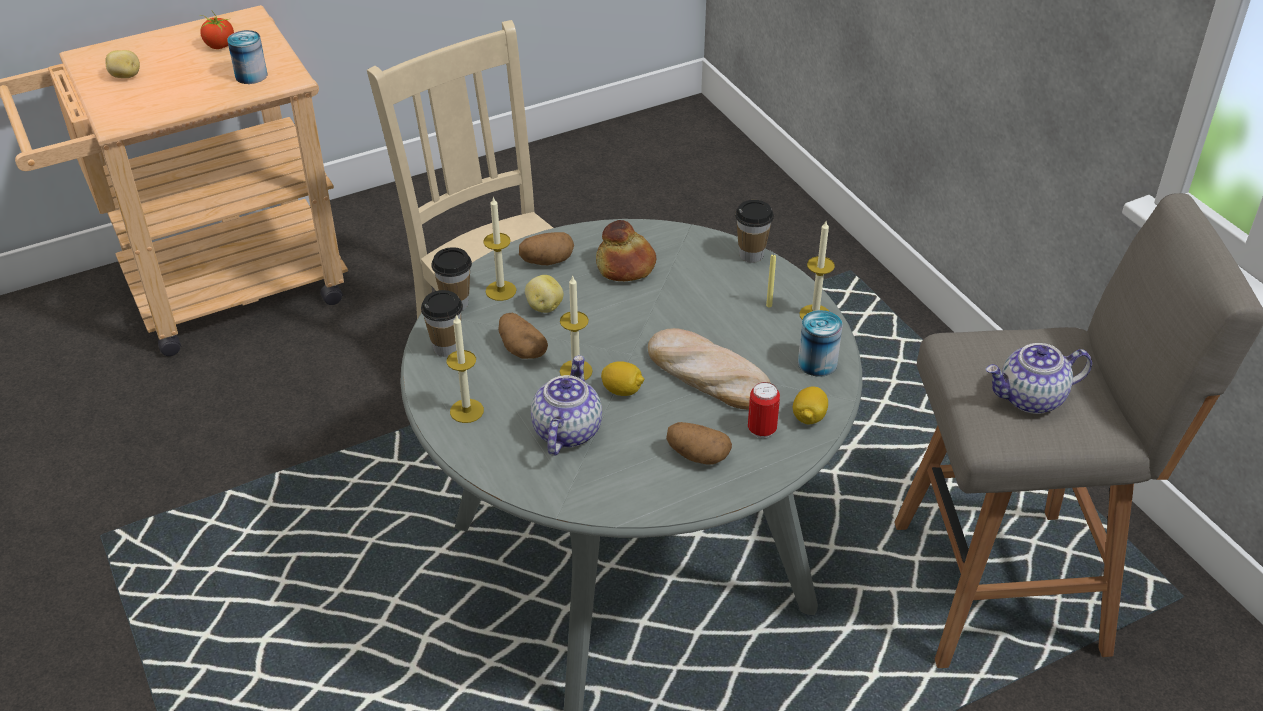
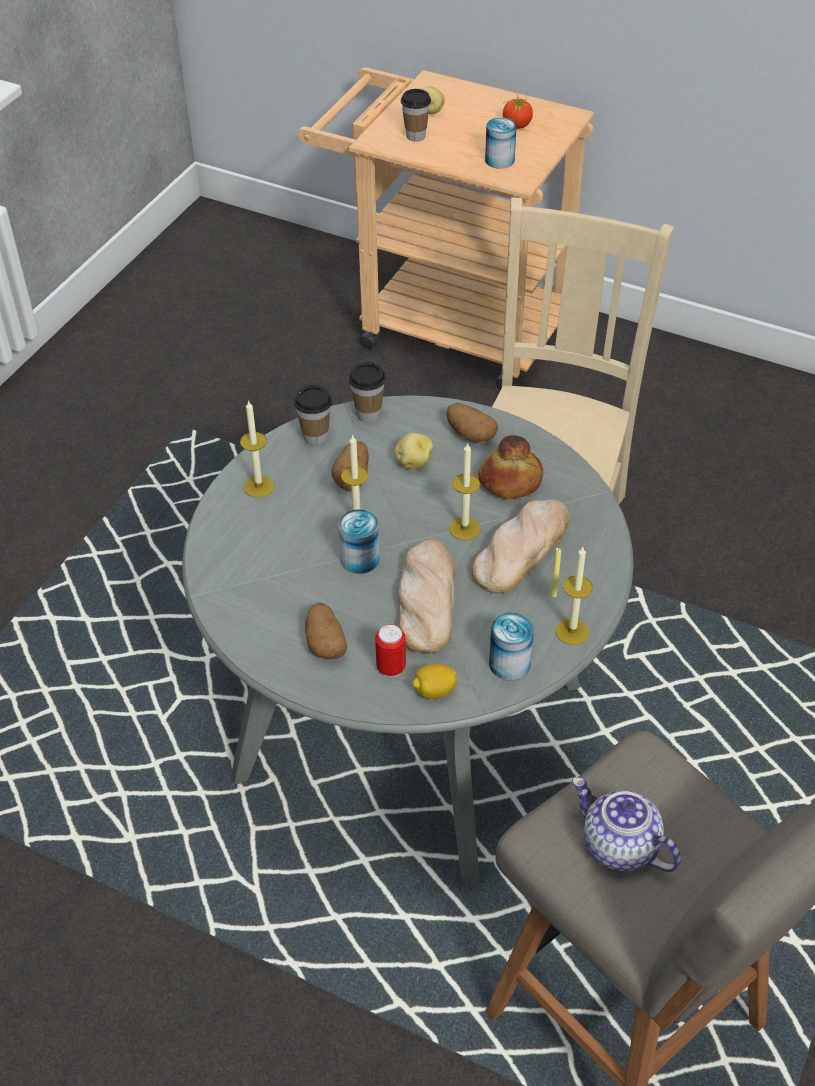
camera: 55 degrees right, 5 degrees up
(501, 290) = (408, 429): candle -> candle (464, 529)
(566, 430) = (286, 551): teapot -> none
(622, 390) = (360, 559): lemon -> can
(704, 297) = (521, 549): none -> bread
(751, 255) = (610, 550): cup -> cup (416, 136)

